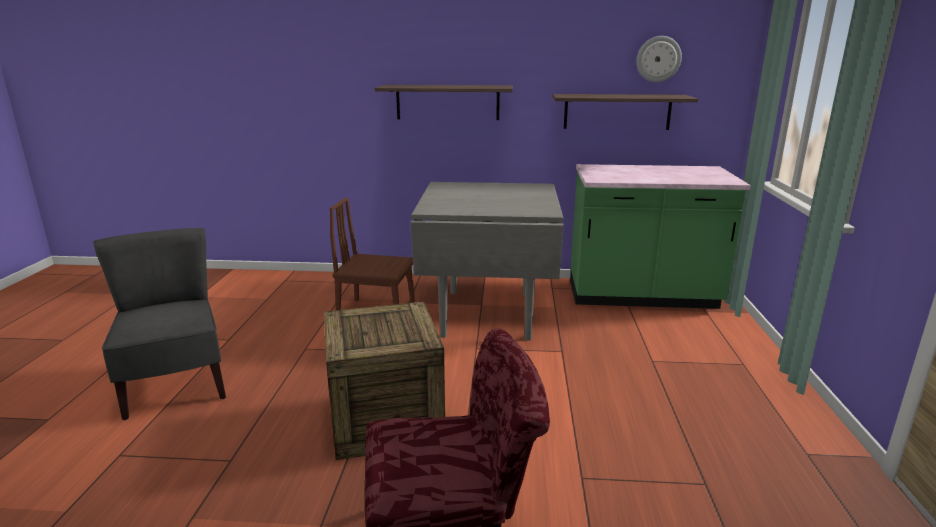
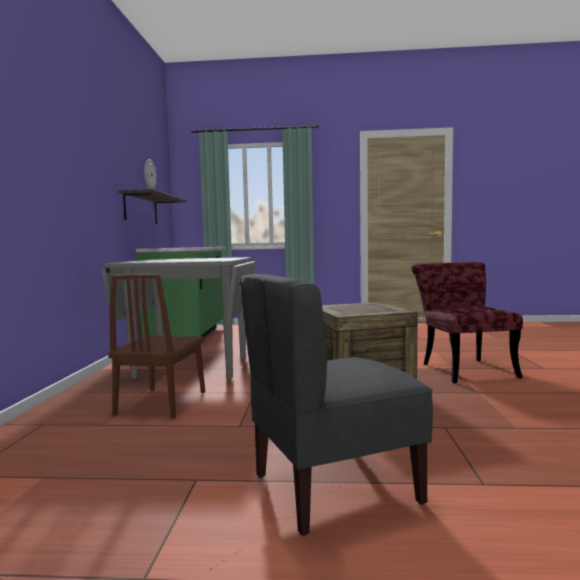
camera: 90 degrees left, 15 degrees down
(447, 102) = (67, 186): shelf -> none

